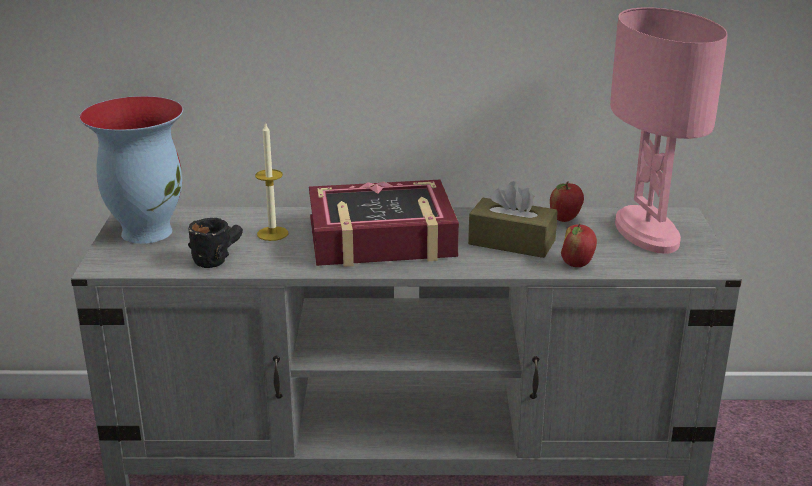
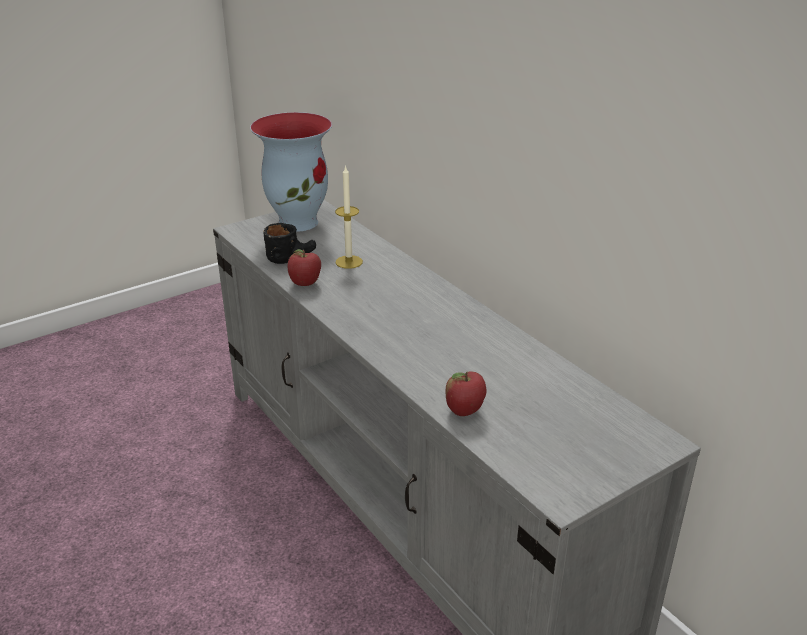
camera: 55 degrees right, 5 degrees up
(381, 238) = (395, 304): book -> none
(511, 242) = (464, 364): brown tissue box -> none
(565, 219) = (550, 375): apple -> apple (305, 284)
(645, 232) = (585, 430): pink table lamp -> none

